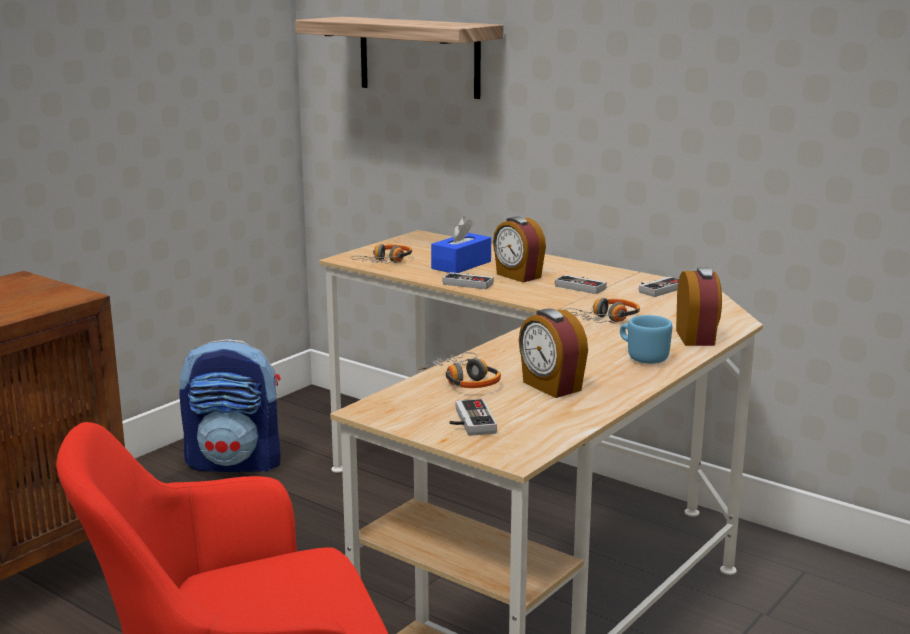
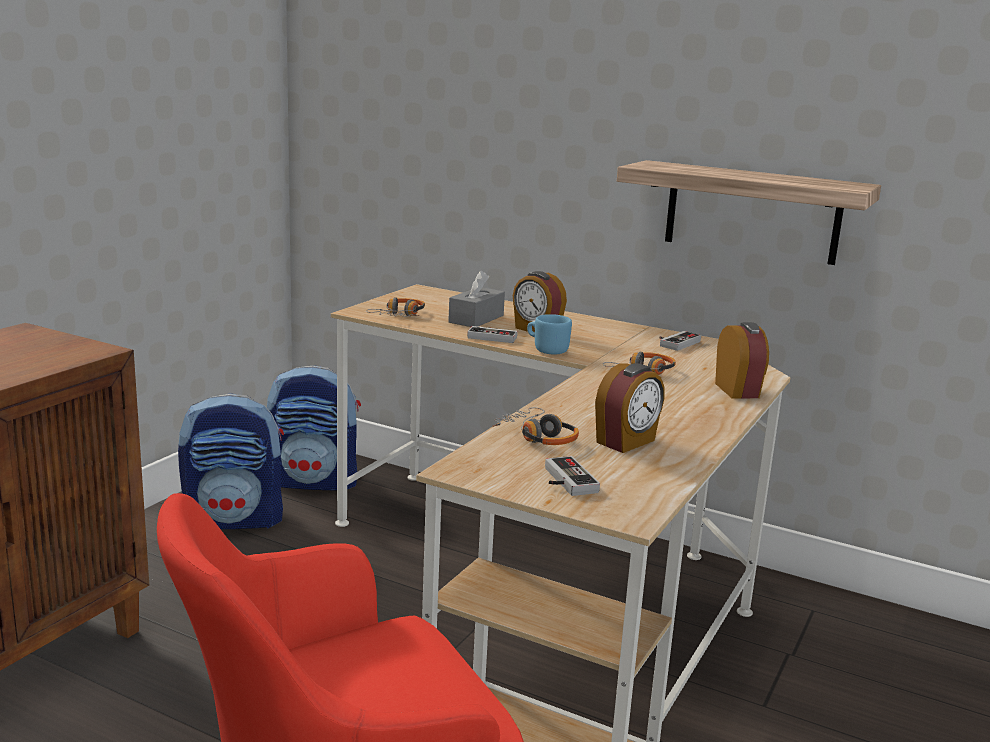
camera: 10 degrees left, 0 degrees up
(322, 428) = (315, 481): none -> backpack
(419, 56) = (422, 112): shelf -> shelf (752, 212)
(461, 265) = (476, 319): blue tissue box -> grey tissue box
(550, 386) = (626, 442): alarm clock -> alarm clock turned 90 degrees counterclockwise
(582, 286) = (604, 340): game controller -> none
(643, 357) = (699, 410): blue mug -> blue mug (546, 350)

